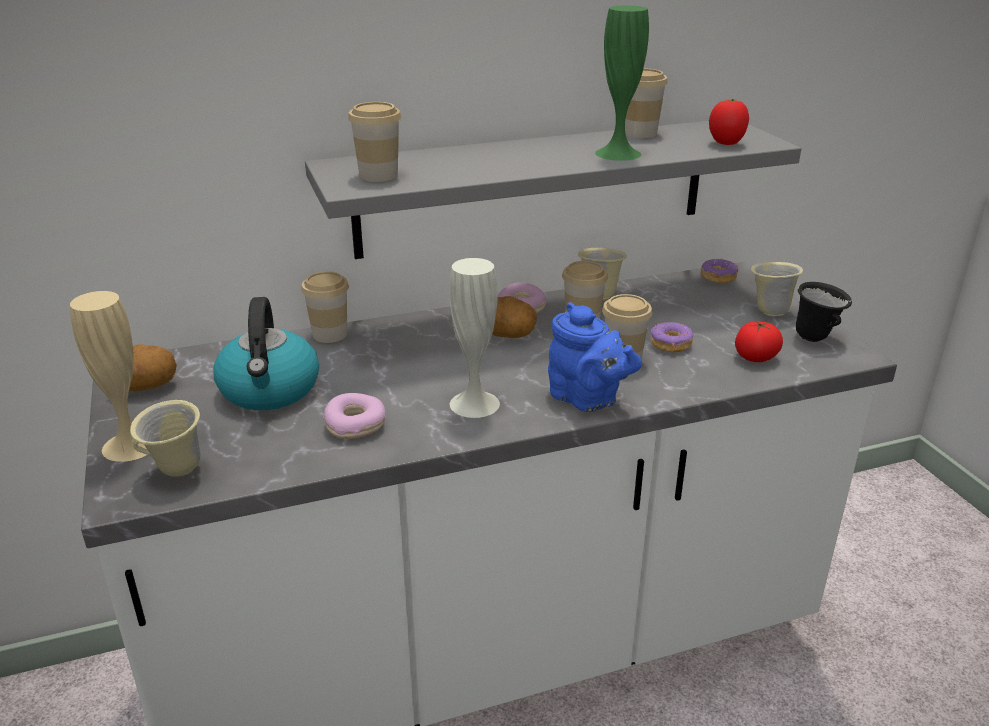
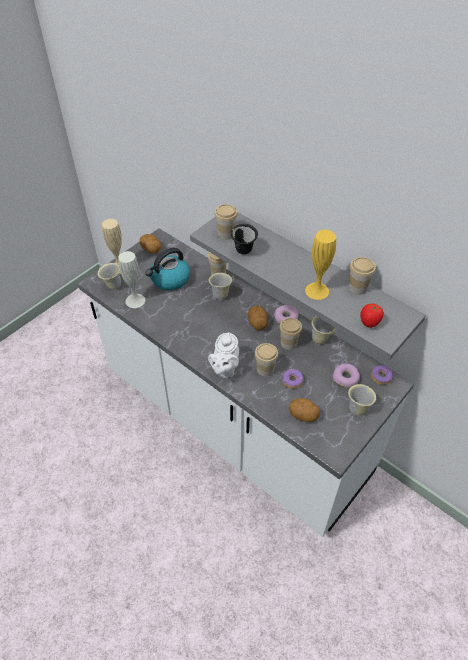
camera: 60 degrees right, 20 degrees up
(355, 424) = (164, 312): donut -> donut (346, 378)
(390, 348) = (220, 295): none -> beige mug
(474, 404) = (198, 337): white vase -> white vase (135, 300)
(587, 400) = (224, 369): blue teapot -> white teapot
(618, 153) = (317, 291): green vase -> yellow vase
(755, 357) = (303, 415): tomato -> potato
(815, 338) = (342, 435): black mug -> black mug (244, 252)

